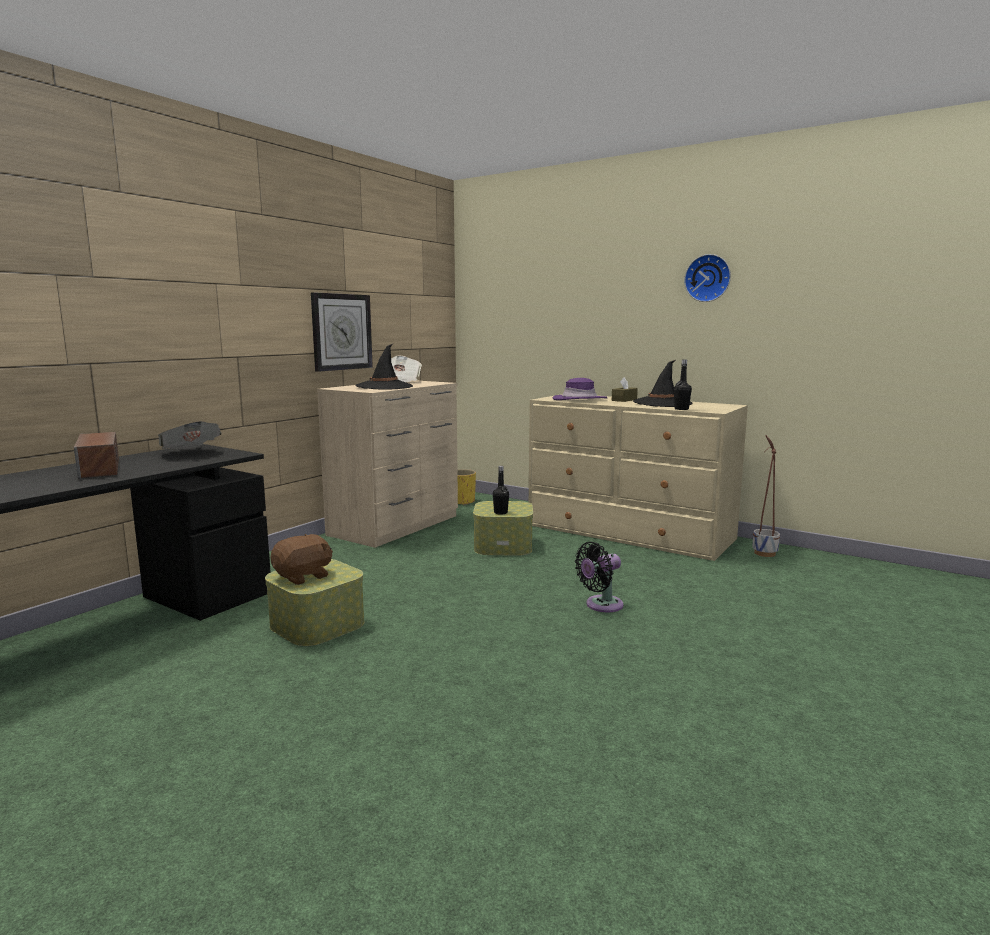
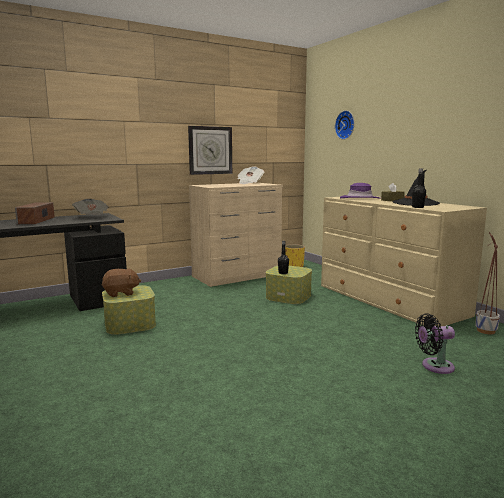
camera: 25 degrees right, 0 degrees up
(384, 386) = (228, 185): black hat -> none
(601, 605) = (307, 344): black fan -> black fan (434, 366)
(708, 278) = (463, 104): wall clock -> wall clock (346, 125)

